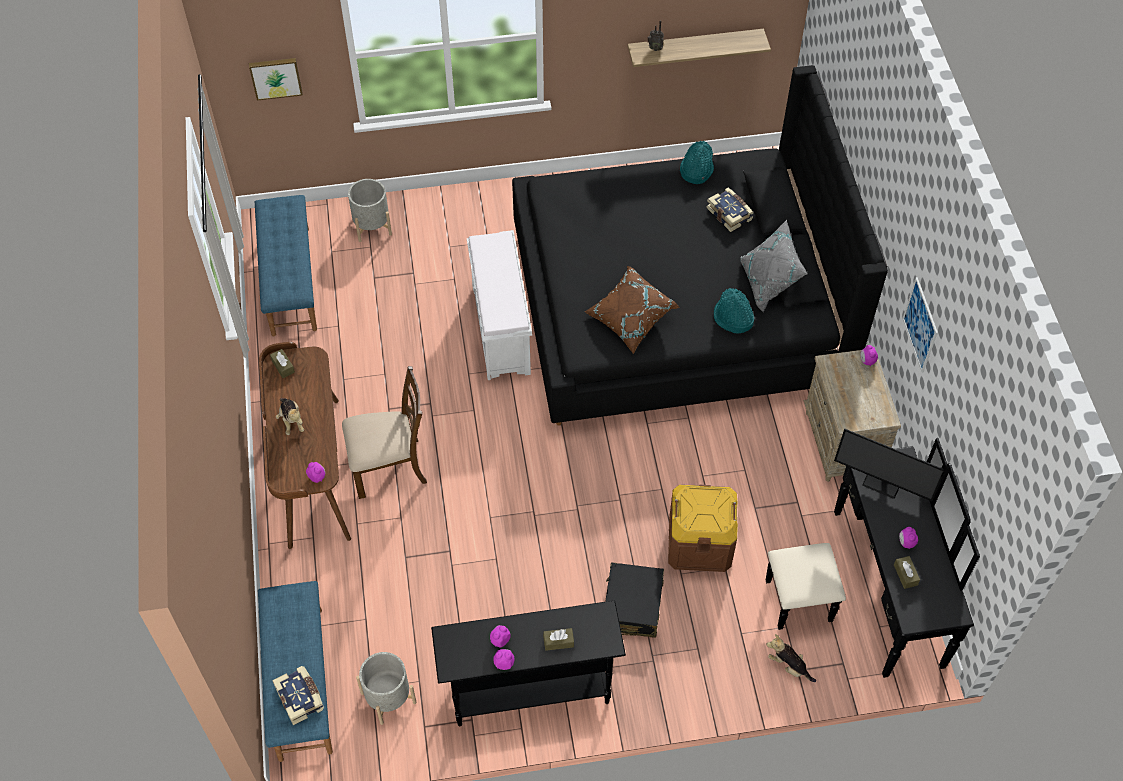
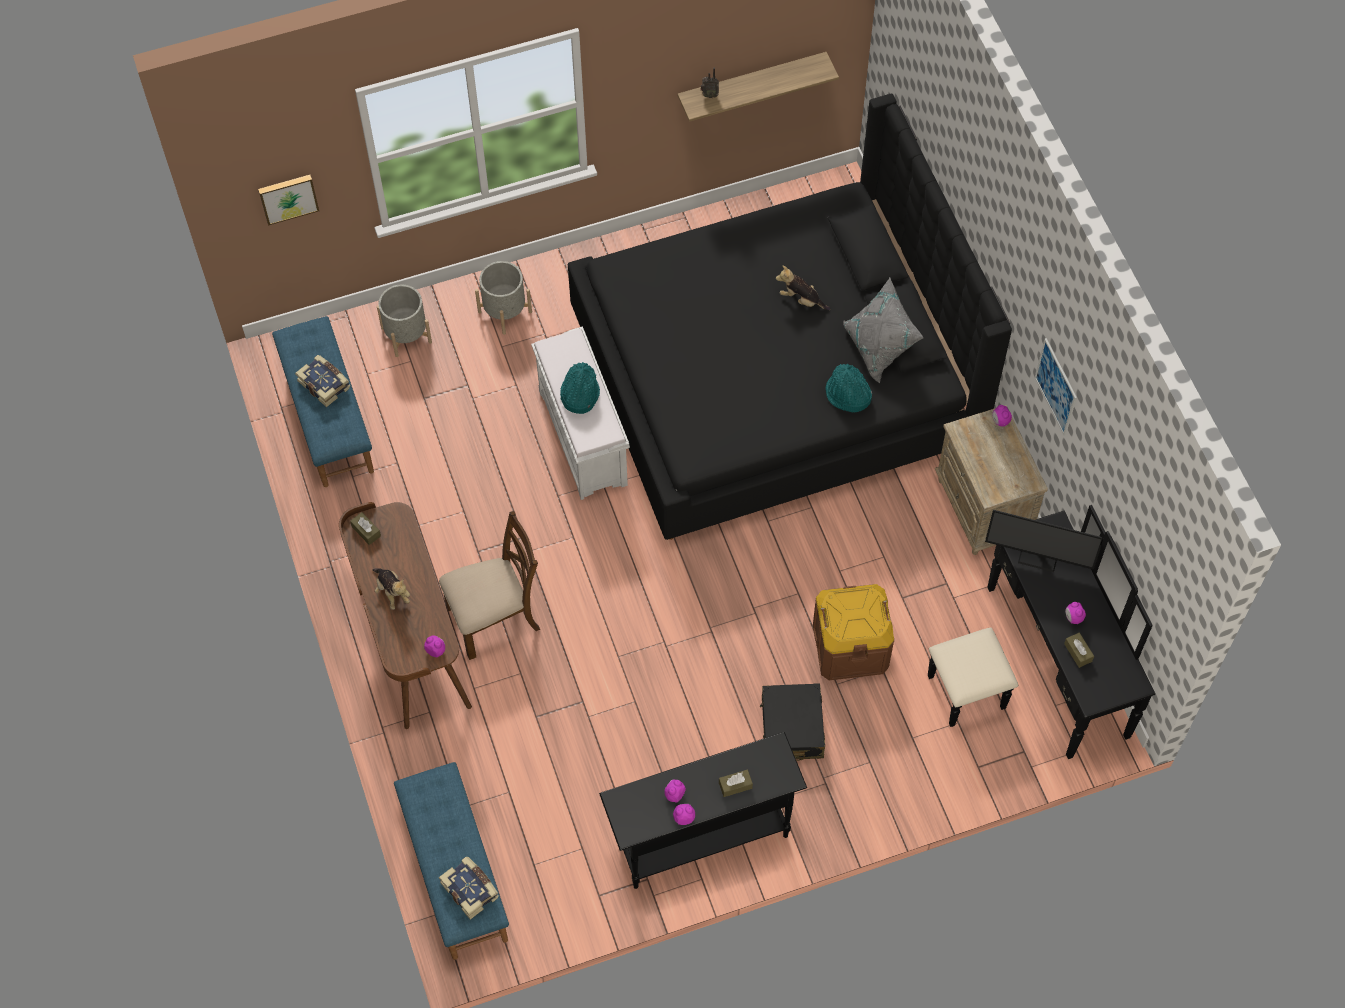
camera: 10 degrees left, 5 degrees up
(388, 697) = (553, 872): grey planter -> grey planter (505, 312)
(630, 319) = (736, 414): brown pillow -> none
(696, 170) = (774, 223): turquoise hat -> turquoise hat (579, 394)
(730, 214) = (822, 271): book -> book (325, 384)
(788, 666) = (968, 764): plush toy -> plush toy (801, 299)

